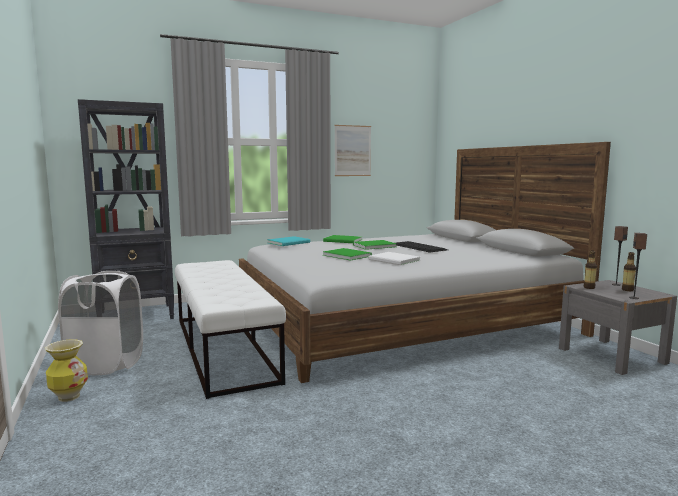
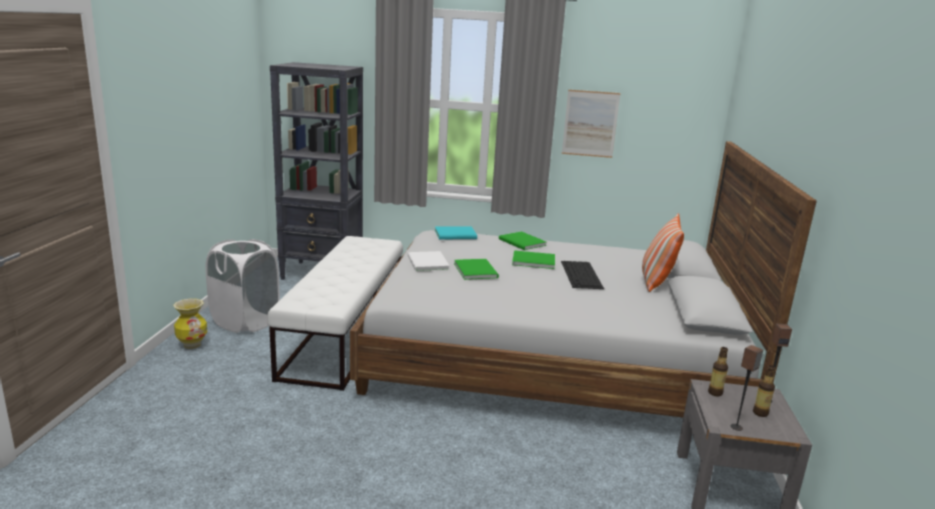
camera: 30 degrees right, 10 degrees up
(394, 260) = (507, 291): white book -> white book (427, 263)
(465, 244) = (656, 282): none -> pillow

